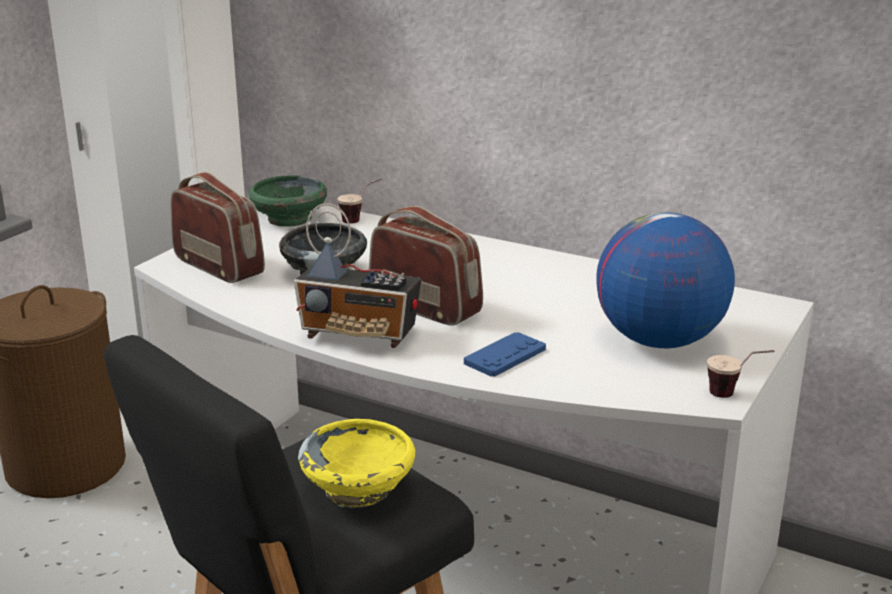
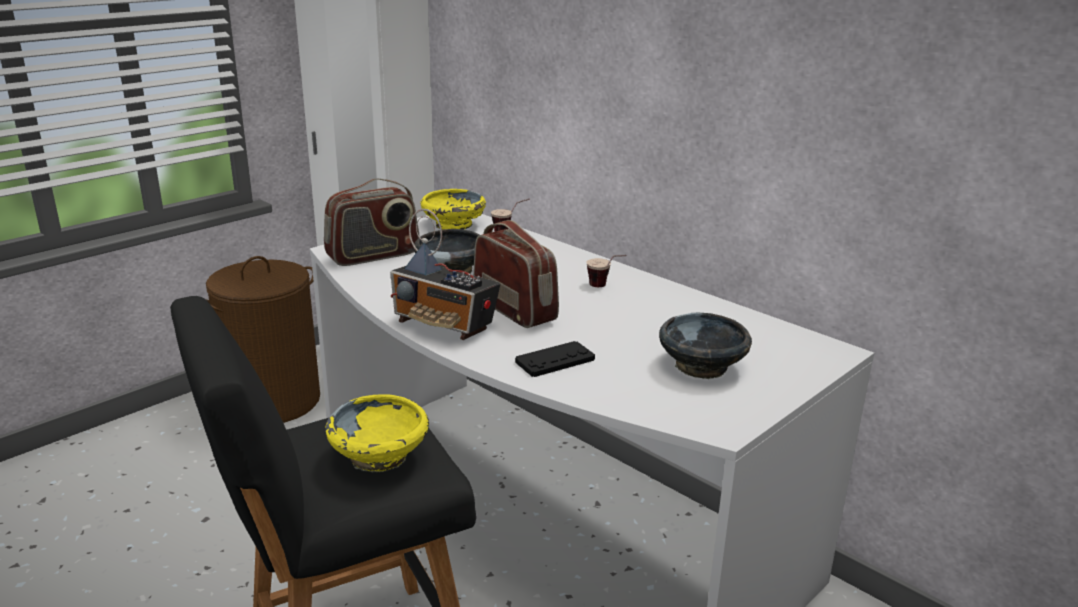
camera: 15 degrees right, 0 degrees up
(219, 266) = (373, 256): radio -> radio turned 90 degrees clockwise
(288, 219) = (453, 225): green bowl -> yellow bowl
(505, 356) = (555, 360): blue game controller -> black game controller
(658, 341) = (701, 367): globe -> black bowl
(735, 396) = (743, 428): cup -> cup (605, 287)

